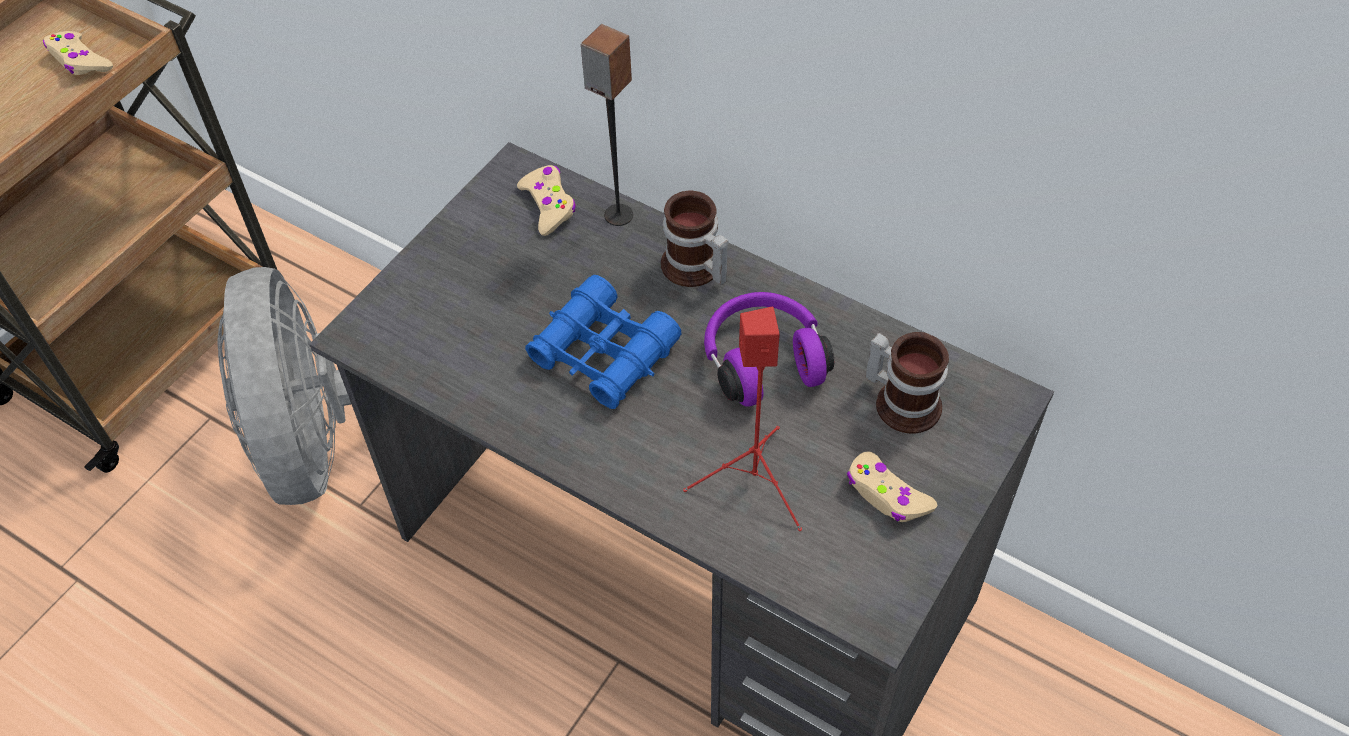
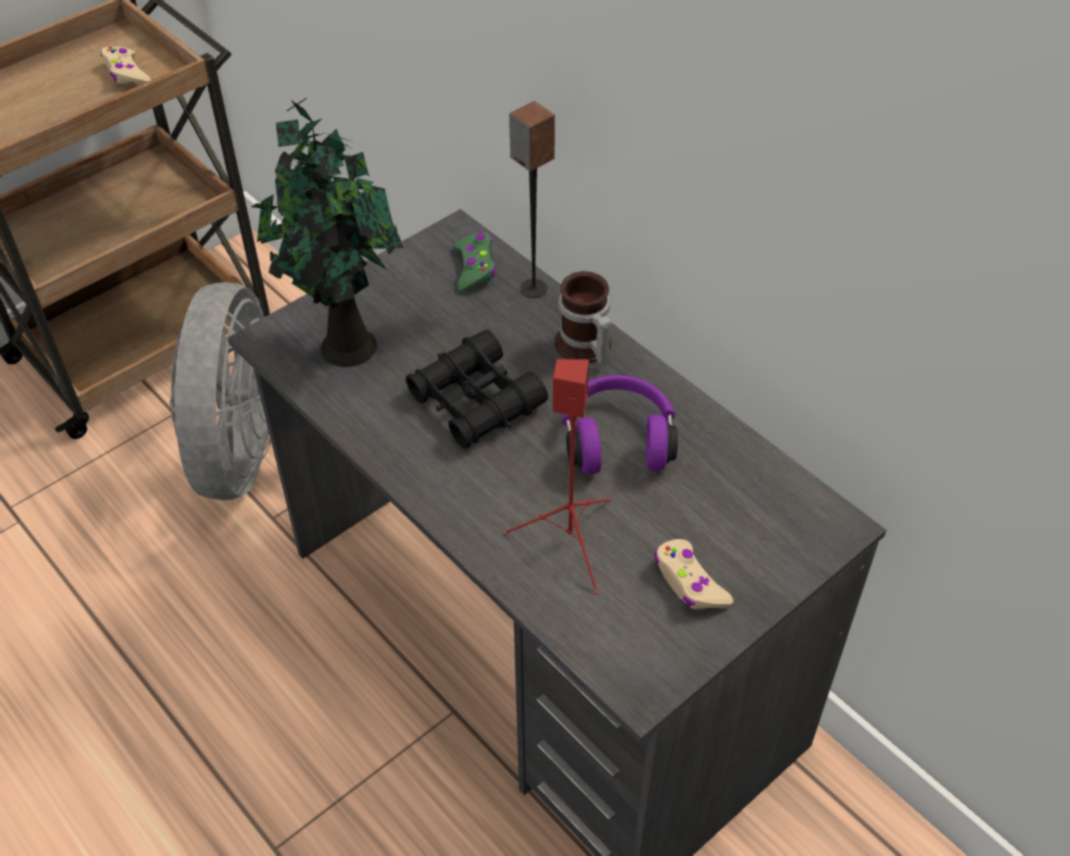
camera: 15 degrees right, 5 degrees down
(441, 322) = (344, 344): none -> potted plant
(548, 205) = (475, 268): beige game controller -> green game controller
(603, 354) = (476, 401): blue binoculars -> black binoculars
(904, 400) = (737, 504): mug -> none

